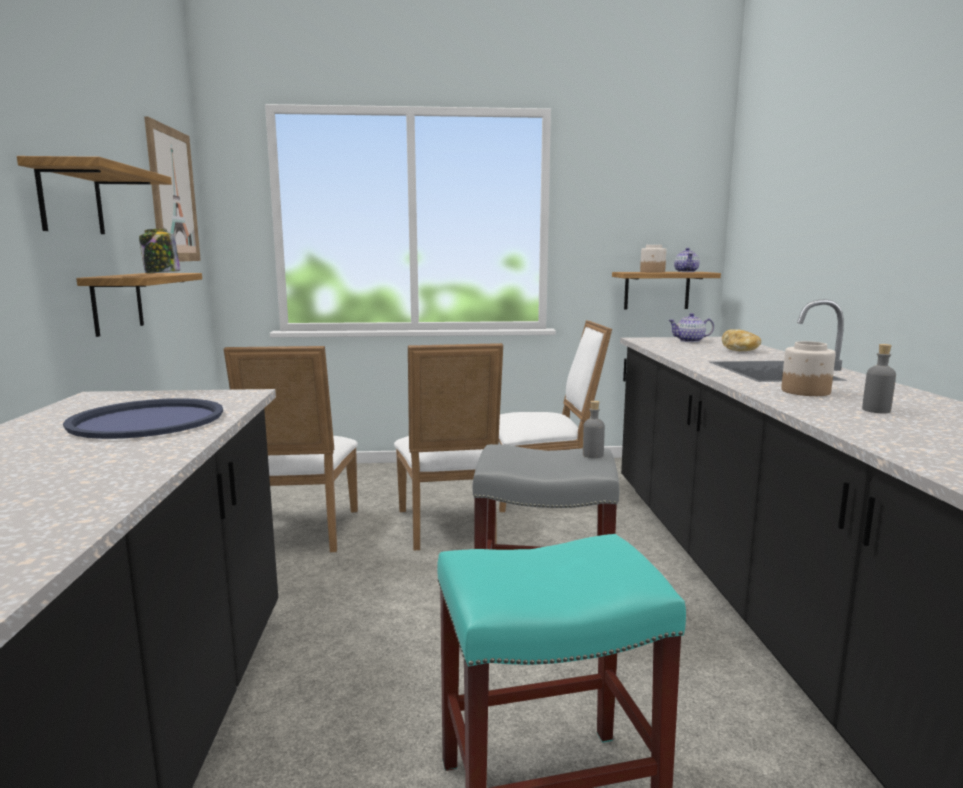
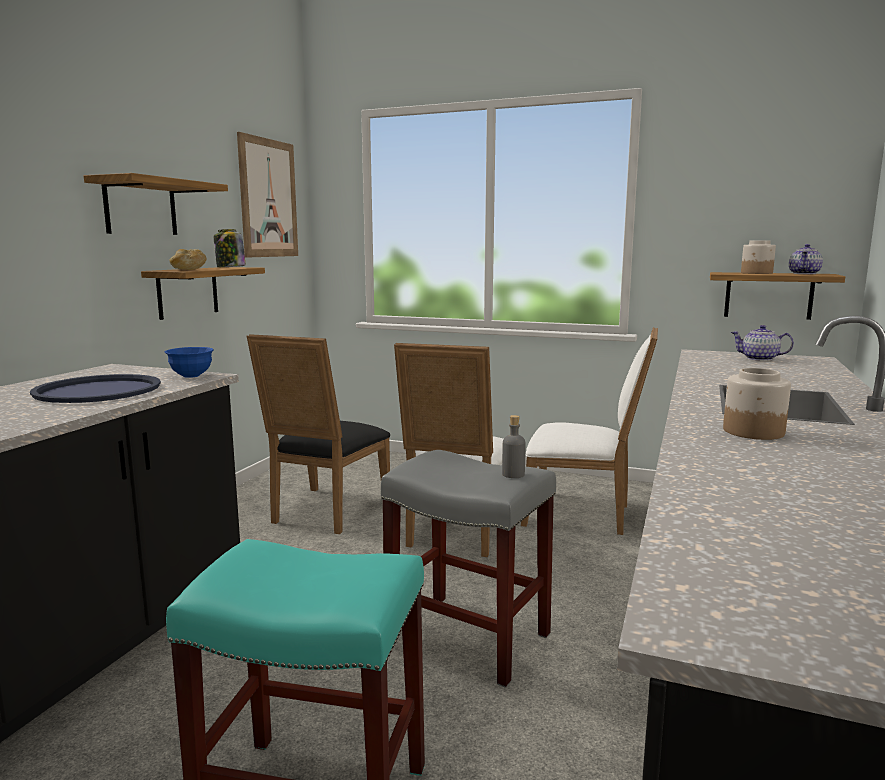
camera: 25 degrees right, 0 degrees up
(225, 395) = (191, 376): none -> blue bowl
(301, 534) = (325, 513): white chair -> black chair
(740, 350) = (797, 375): bread -> bread (188, 269)
(876, 410) = (791, 465): grey bottle -> none

